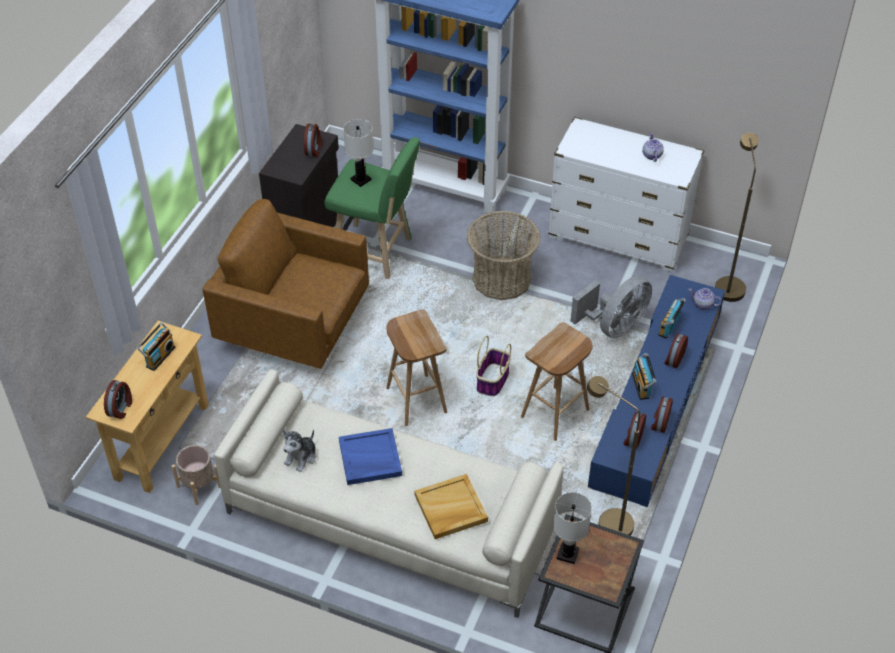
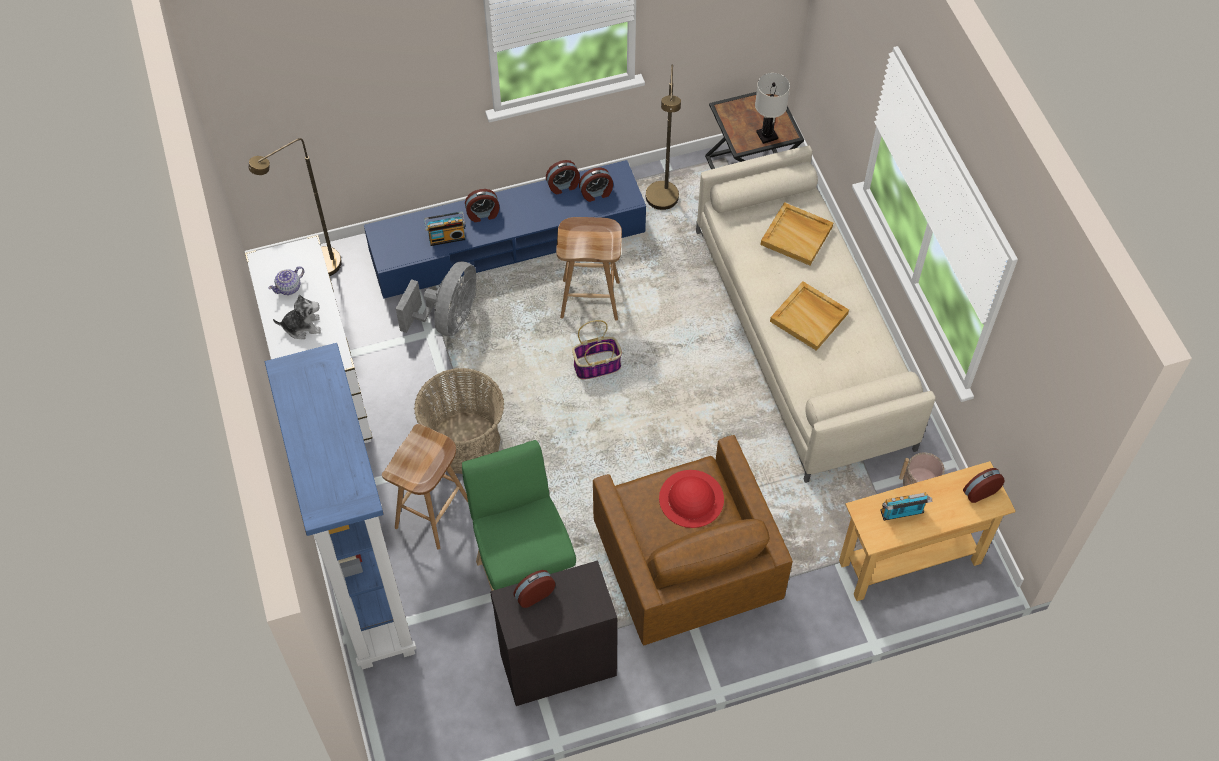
camera: 130 degrees left, 10 degrees up
(301, 457) = (856, 366): plush toy -> plush toy (302, 326)
(308, 294) = (691, 498): none -> red hat
(361, 180) = (522, 540): white table lamp -> none
(369, 459) = (809, 317): blue tray -> beige tray
(415, 400) = (673, 406): brown stool -> brown stool (432, 515)
(614, 326) = (448, 319): grey fan -> grey fan turned 105 degrees clockwise
(642, 386) = (534, 218): radio -> none
(703, 304) = (397, 229): teapot -> none

